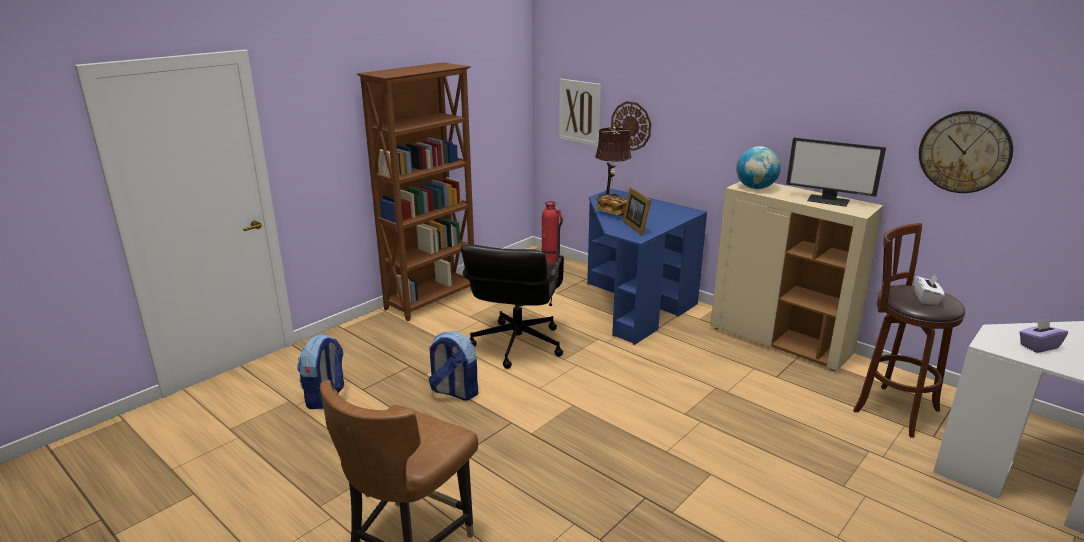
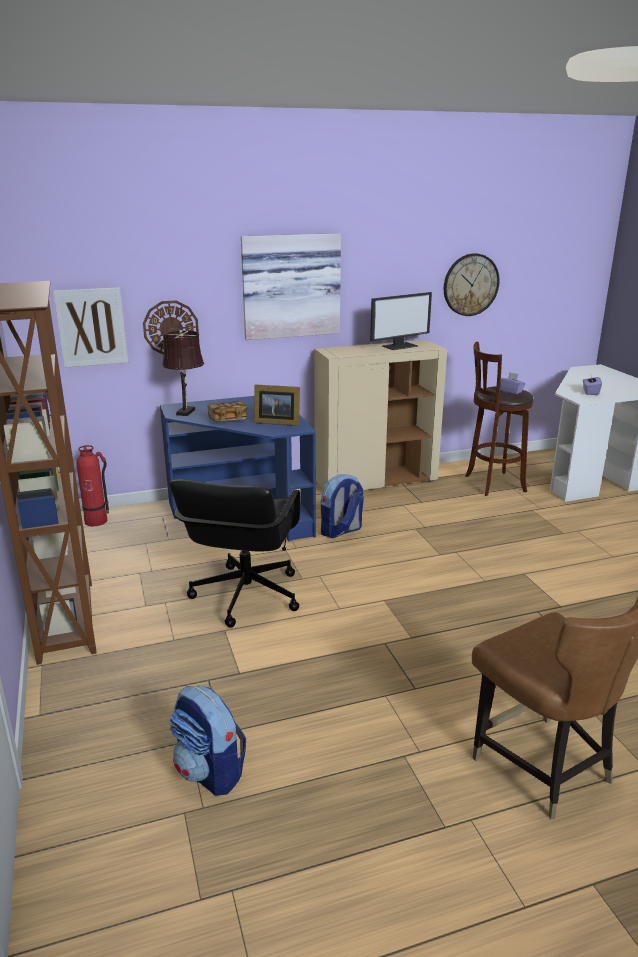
camera: 60 degrees left, 0 degrees up
(454, 392) = (297, 662): backpack -> backpack (341, 531)
(516, 345) = (245, 595): black office chair -> black office chair turned 60 degrees clockwise
(735, 108) = (290, 286): none -> picture
(755, 188) = (343, 353): globe -> none
(926, 299) = (510, 391): white tissue box -> purple tissue box

